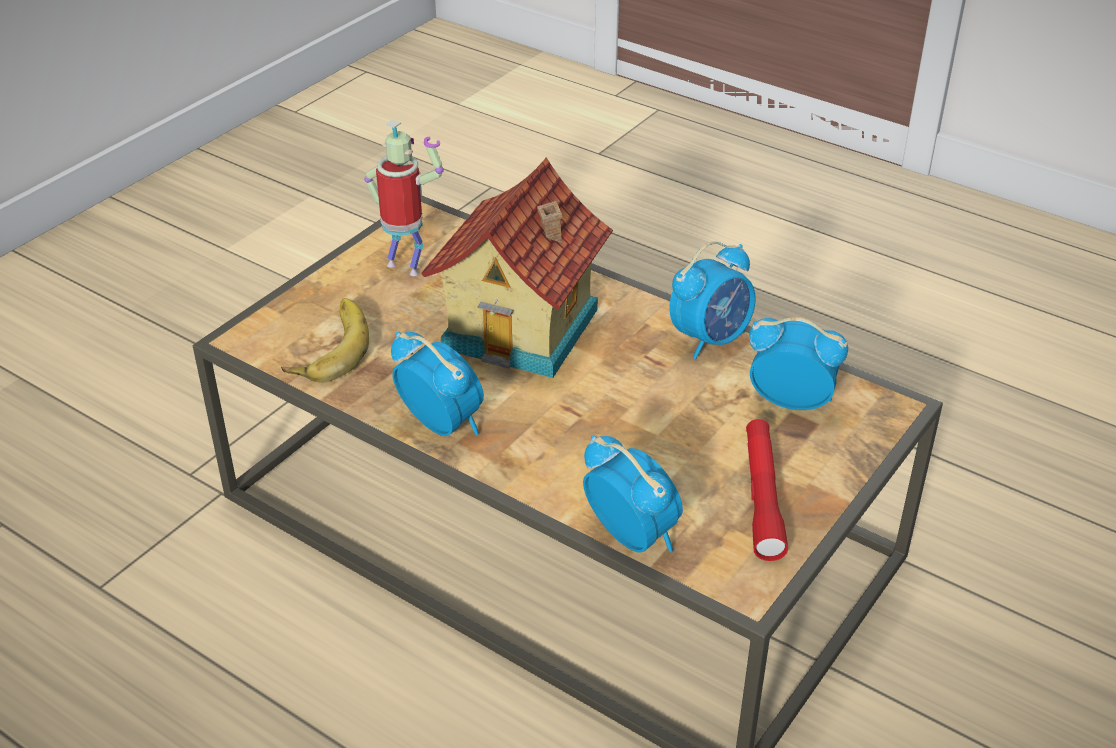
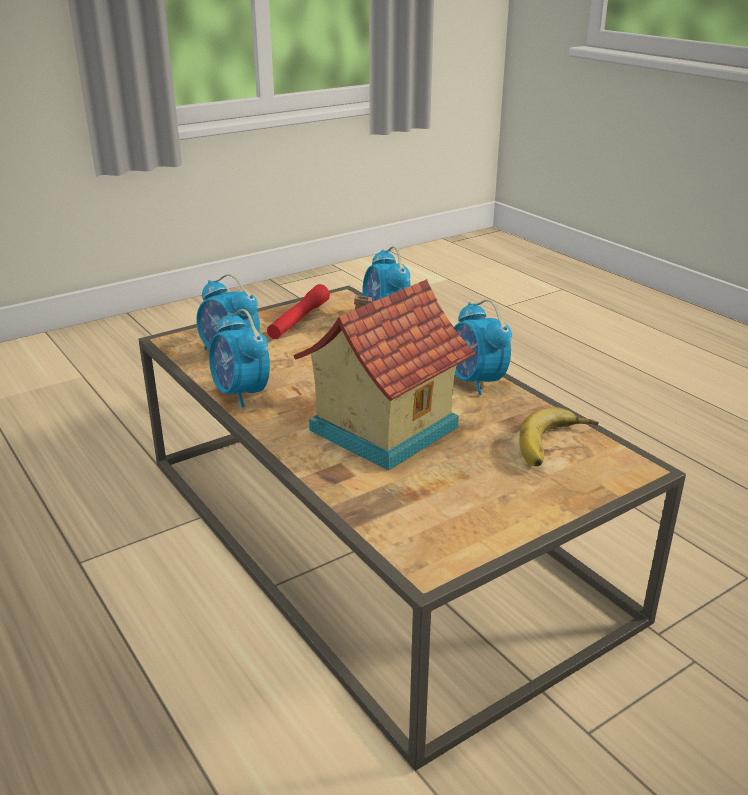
camera: 160 degrees left, 10 degrees down
(407, 266) = (465, 506): toy robot -> none
(711, 339) = (241, 394): alarm clock -> alarm clock turned 105 degrees counterclockwise

